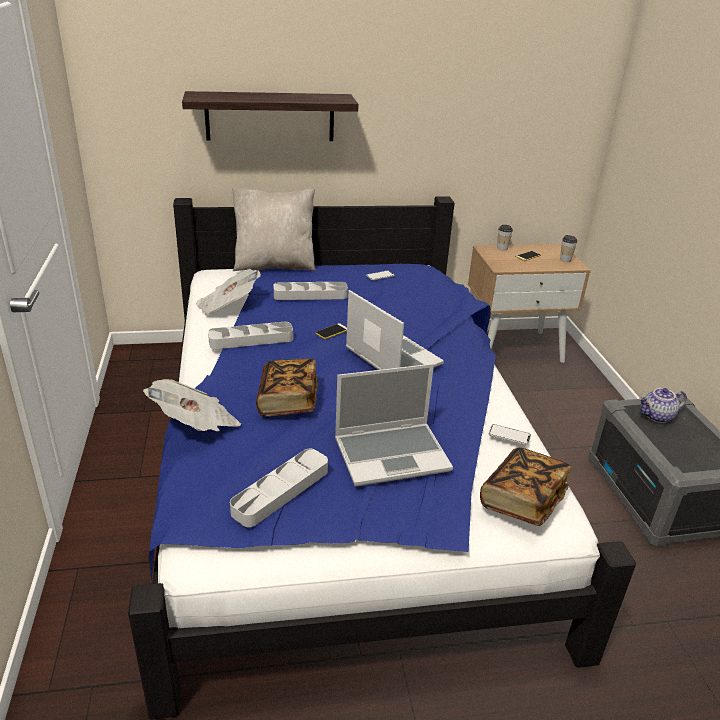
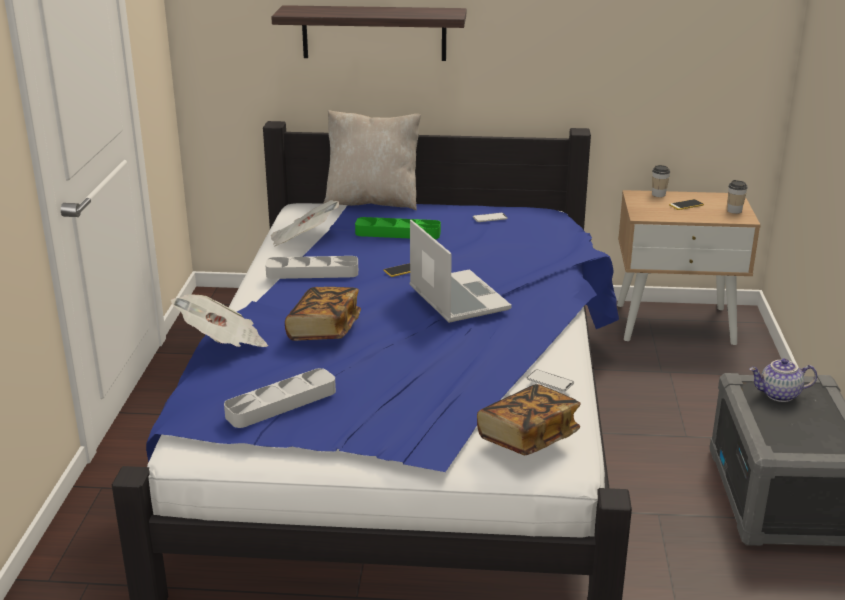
camera: 15 degrees right, 5 degrees down
(310, 295) = (398, 233): grey tray -> green tray
(392, 454) = (409, 384): laptop -> none

